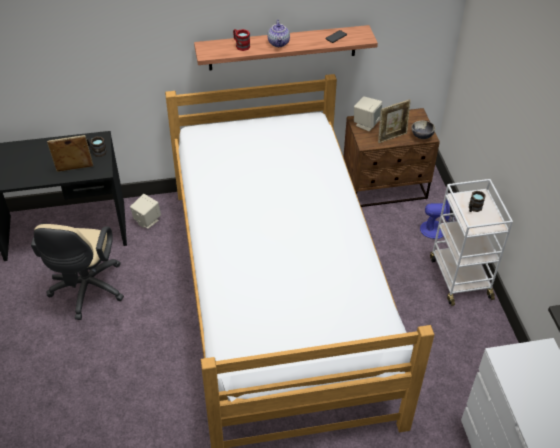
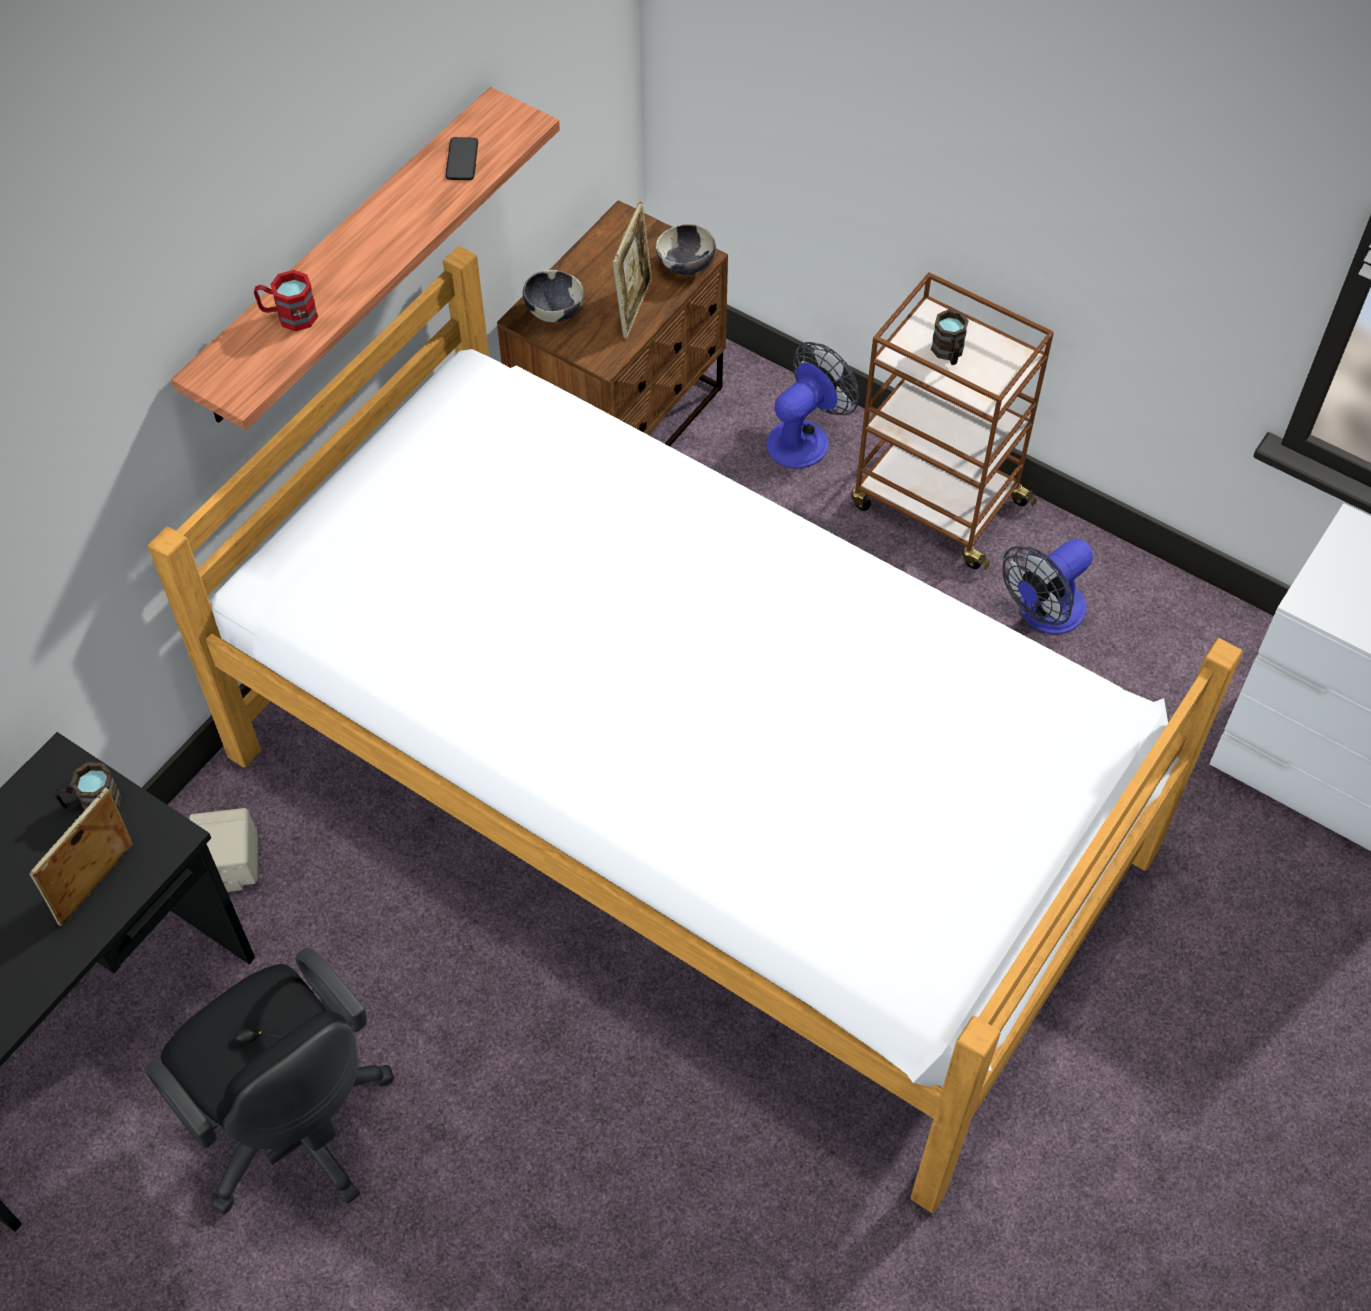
camera: 45 degrees left, 10 degrees up
(86, 291) = (294, 1127): beige office chair -> black office chair
(279, 43) = (365, 255): teapot -> none
(366, 124) = (554, 312): beige speaker -> bowl
(457, 334) = (1044, 614): none -> fan
(459, 277) = (936, 503): white cart -> brown cart

